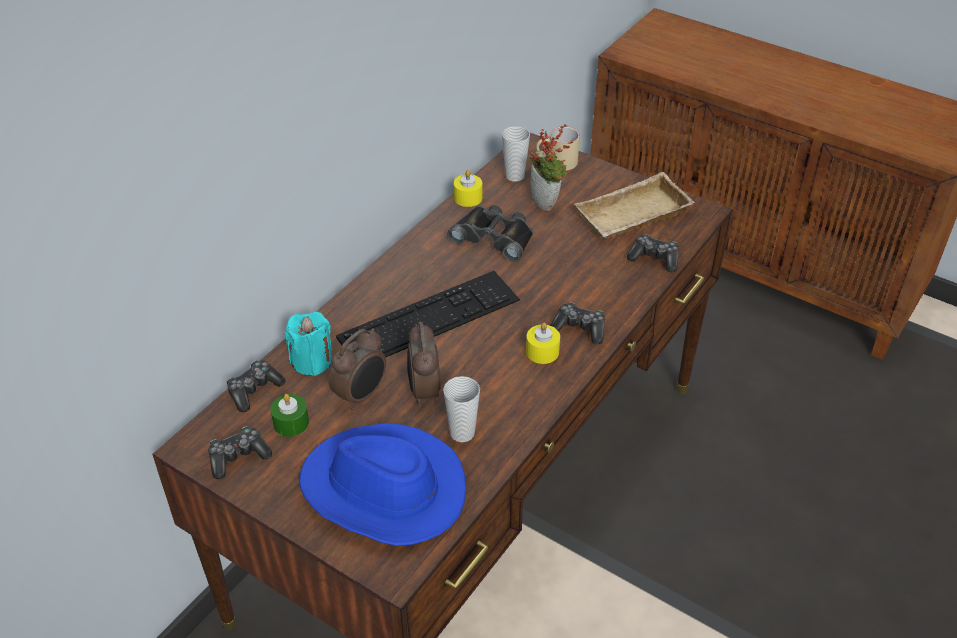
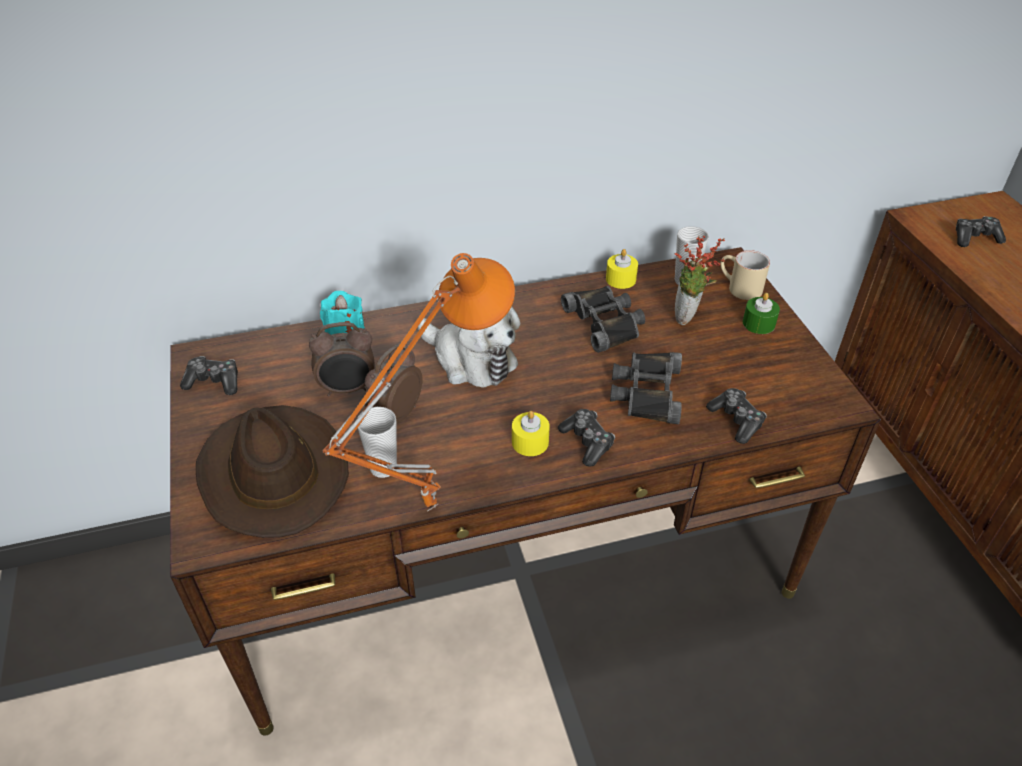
camera: 40 degrees right, 0 degrees up
(254, 390) = (283, 340): game controller -> game controller (975, 238)
(291, 423) = (276, 379): green candle -> green candle (758, 323)
(383, 490) = (272, 473): blue hat -> brown hat
(429, 319) = (470, 360): keyboard -> plush toy
(525, 436) = (429, 504): none -> orange table lamp
(578, 272) = (646, 392): none -> black binoculars
(633, 217) = (759, 372): beige tray -> none

